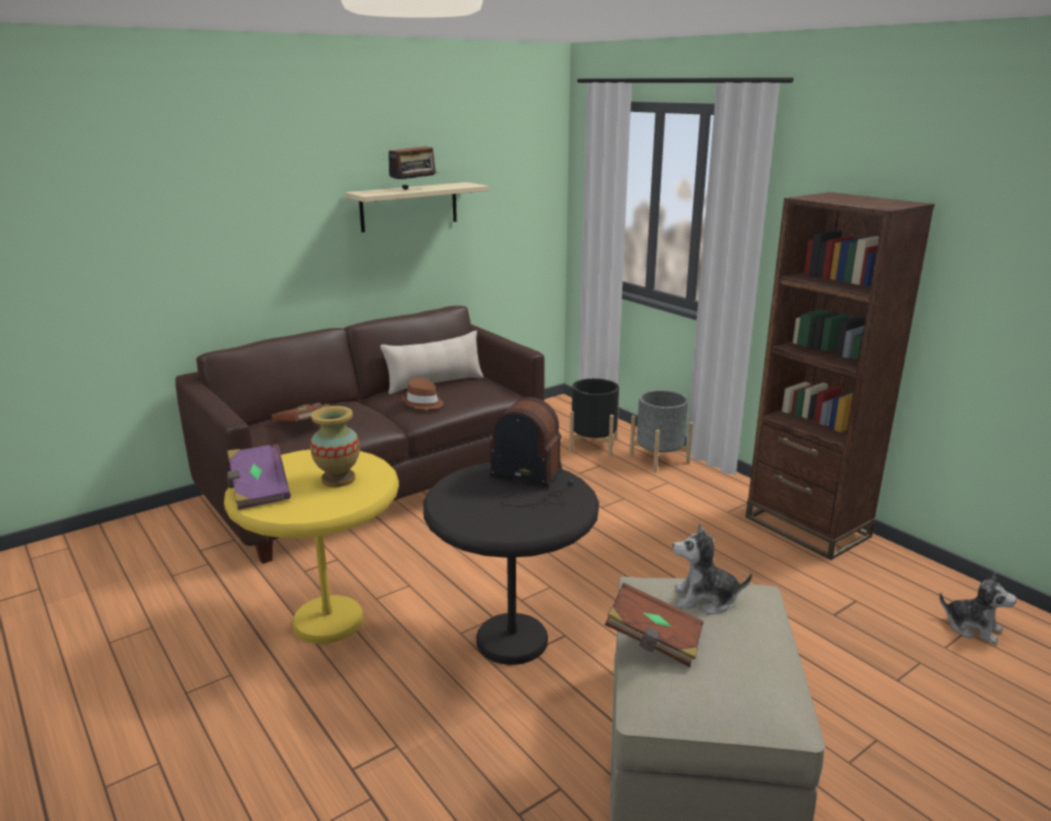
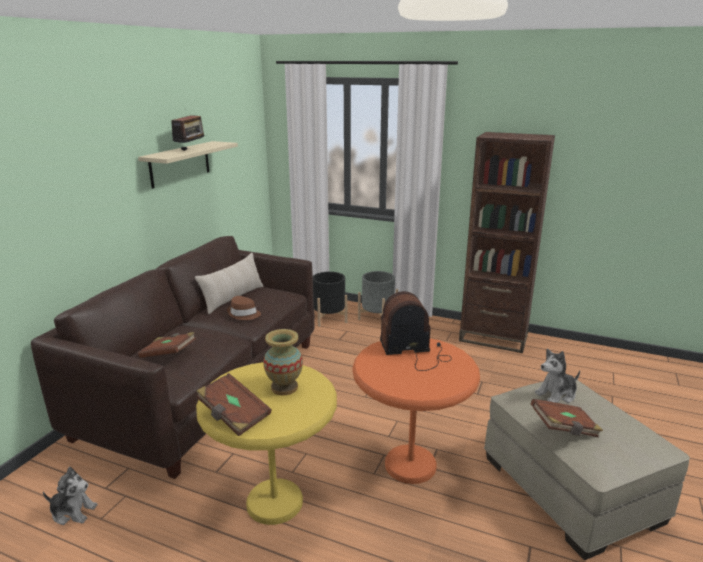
camera: 30 degrees left, 0 degrees up
(258, 490) = (233, 415): purple book -> brown book
(512, 640) = (410, 465): black side table -> orange side table
(972, 628) = (614, 369): plush toy -> plush toy (73, 511)

